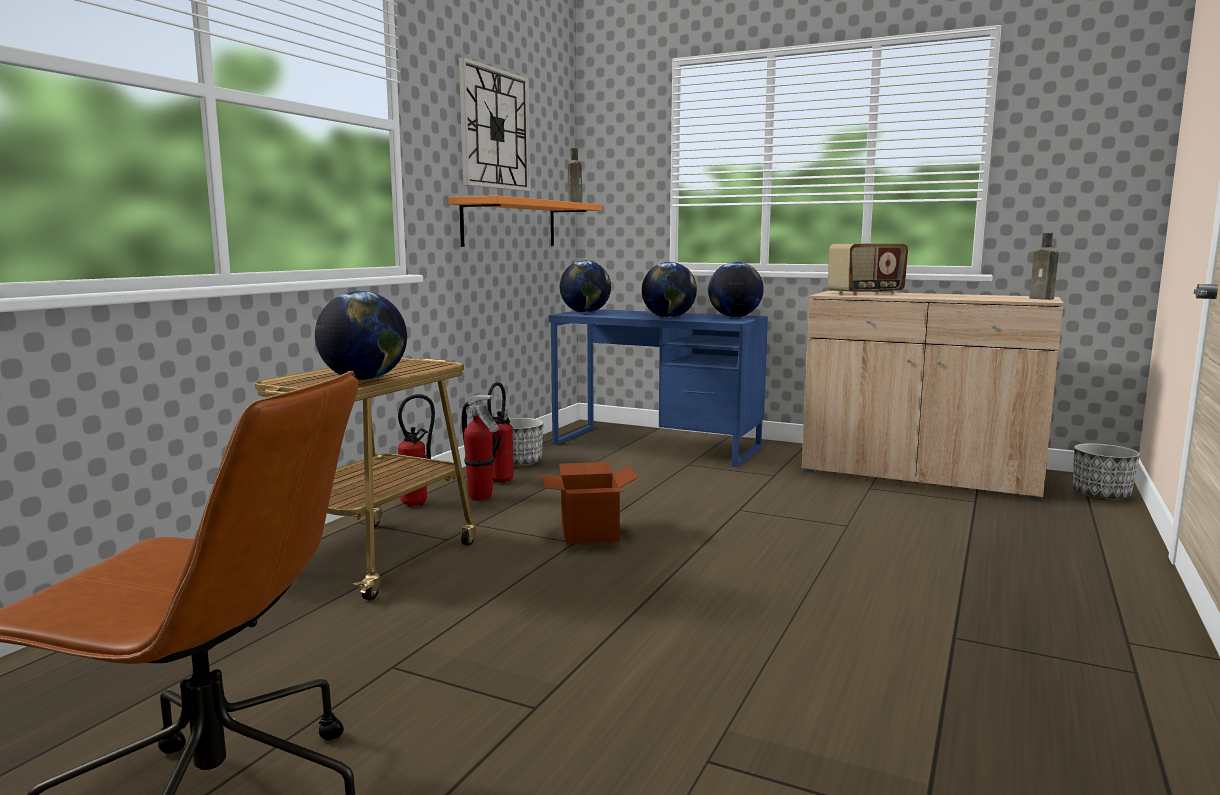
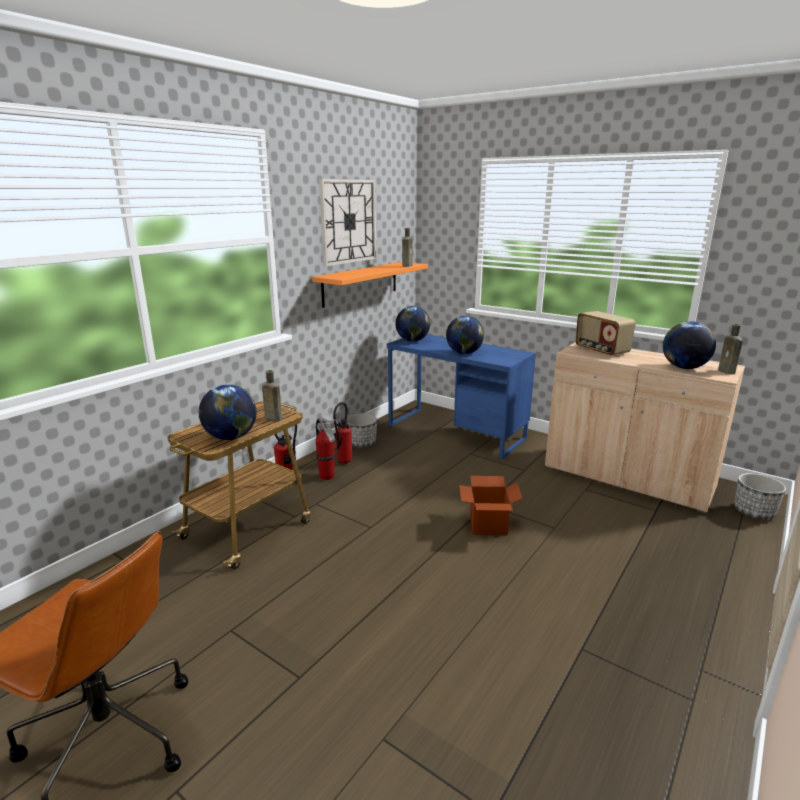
camera: 10 degrees right, 10 degrees up
(418, 368) = (272, 418): none -> brown bottle
(590, 533) = (383, 519): cardboard box -> cardboard box (488, 525)
(734, 317) = (510, 354): globe -> globe (684, 368)
(866, 293) = (601, 351): radio -> radio turned 75 degrees clockwise

